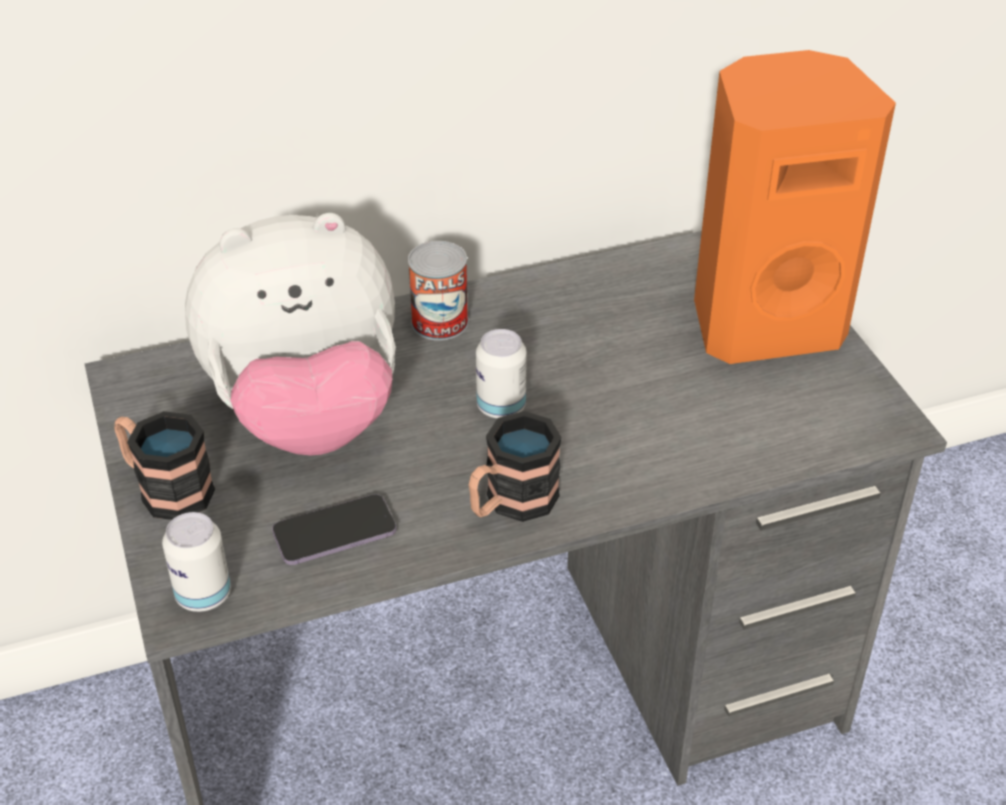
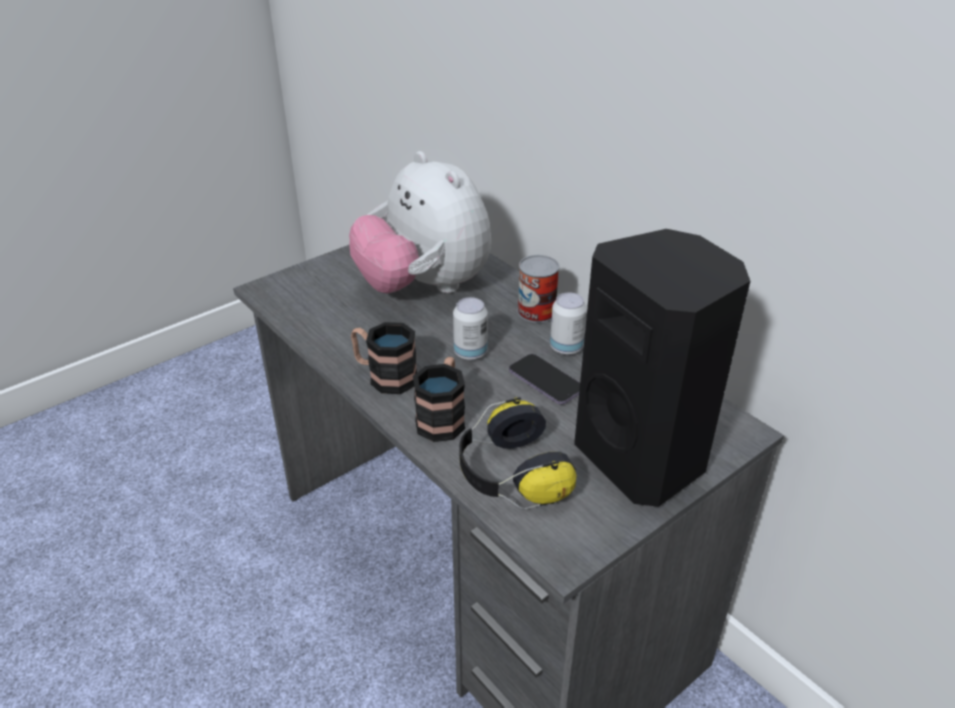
camera: 70 degrees right, 5 degrees down
(166, 488) = (346, 261): mug -> mug (443, 416)
(203, 595) = (275, 292): can -> can (566, 348)
(334, 533) = (334, 319): phone -> phone (545, 381)
(755, 432) = (510, 474): none -> headphones
(763, 322) = (643, 458): orange speaker -> black speaker

